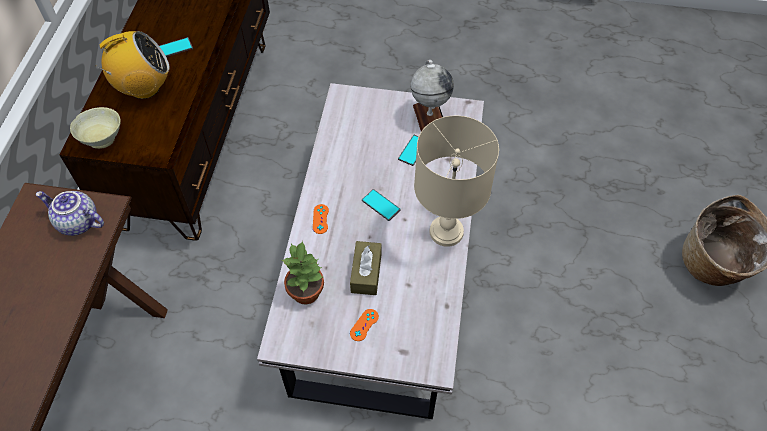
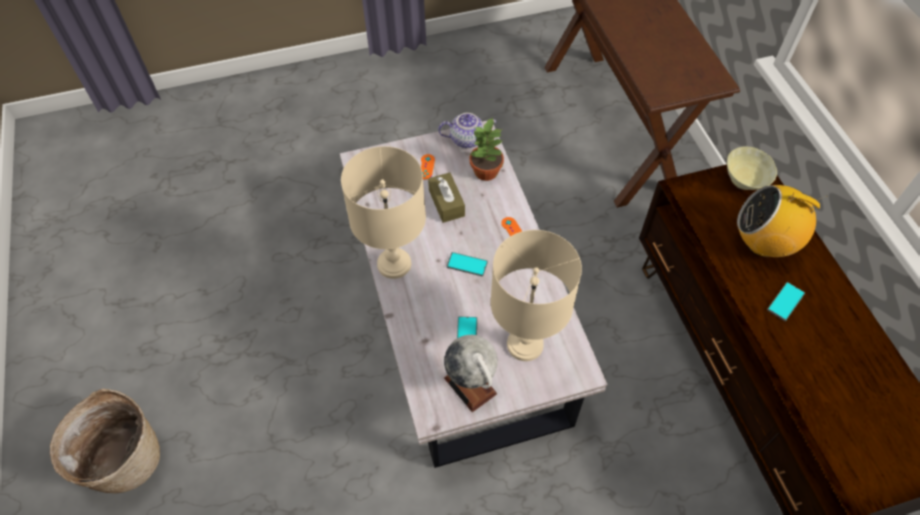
camera: 155 degrees right, 0 degrees up
(77, 223) = (667, 77): teapot -> teapot (467, 139)
(144, 88) = (763, 243): radio -> radio turned 60 degrees clockwise
(371, 127) = (525, 344): none -> beige table lamp

